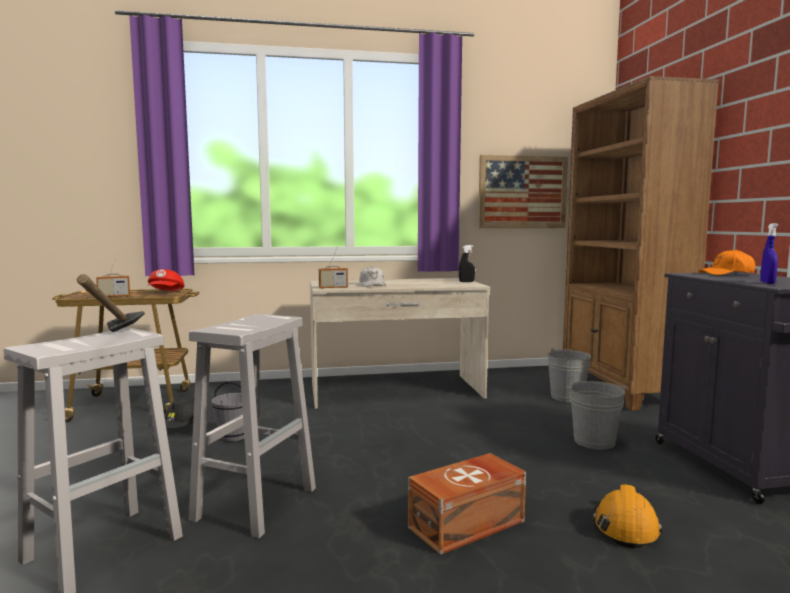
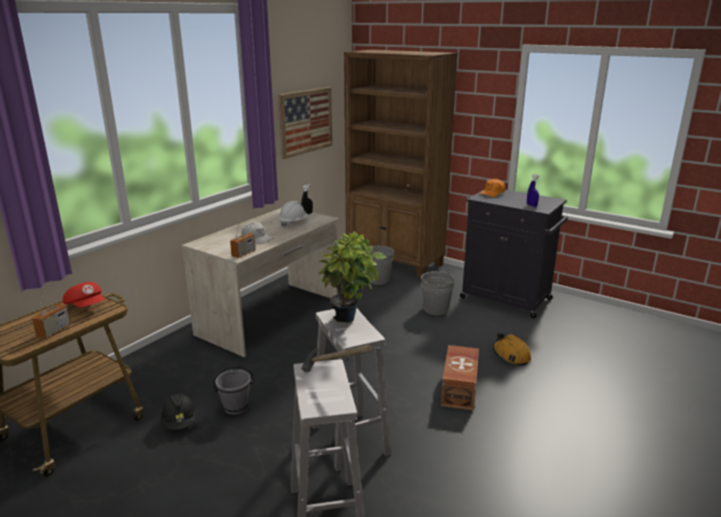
camera: 45 degrees left, 15 degrees up
(260, 321) = (349, 320): none -> potted plant
(435, 283) = (293, 223): none -> white hard hat

